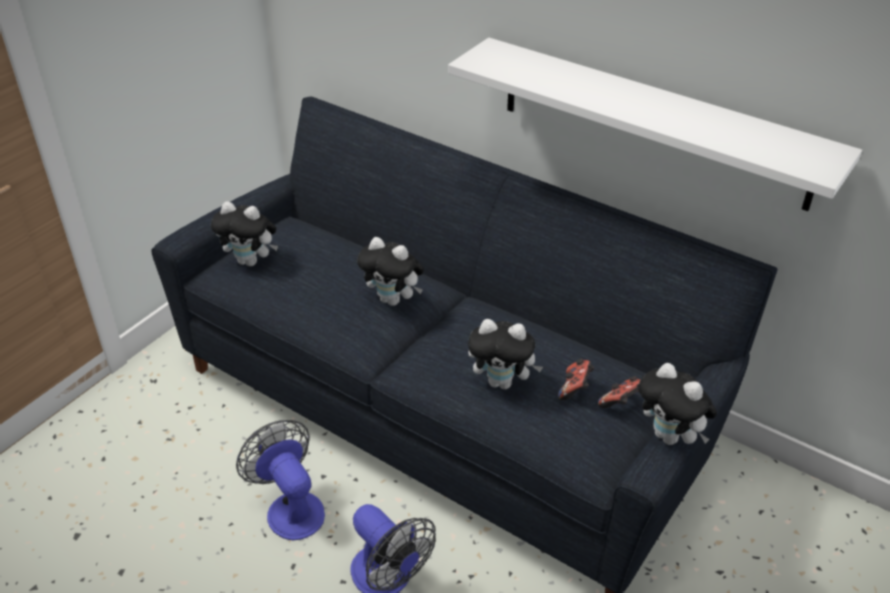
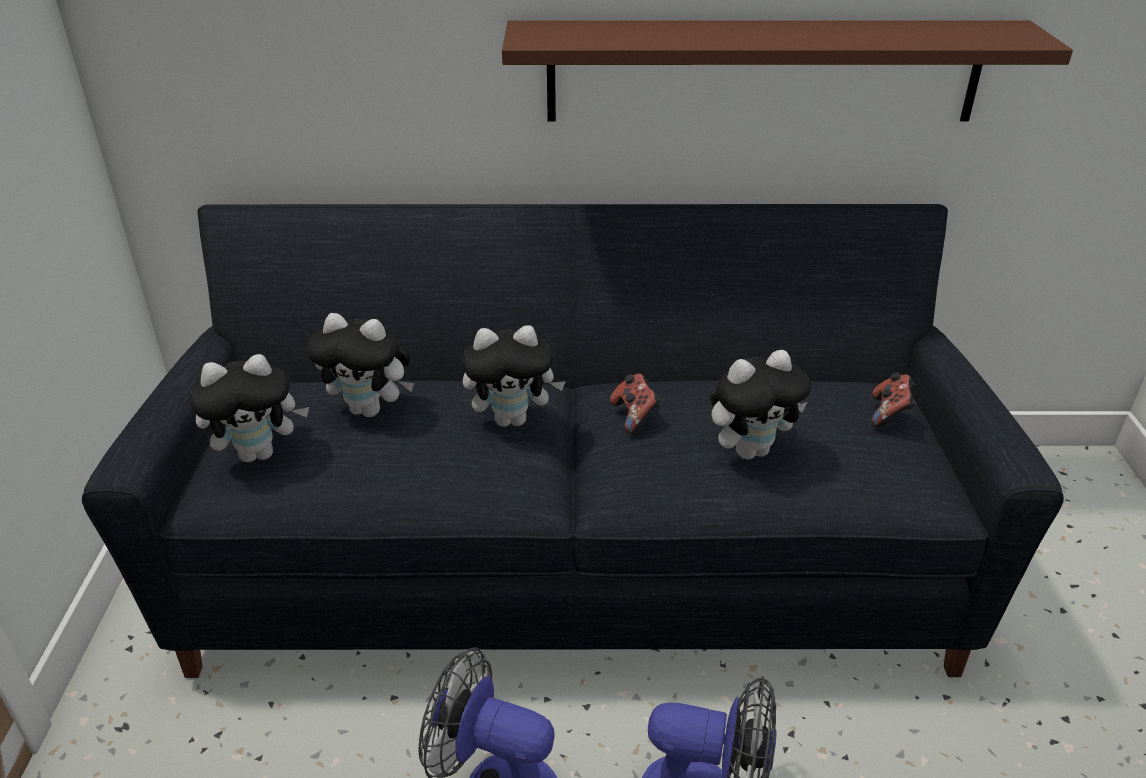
camera: 35 degrees left, 5 degrees down
(575, 388) = (831, 420): game controller -> game controller (634, 416)
(652, 122) = (763, 71): white shelf -> brown shelf
(670, 437) = (994, 418): plush toy -> plush toy (370, 409)

